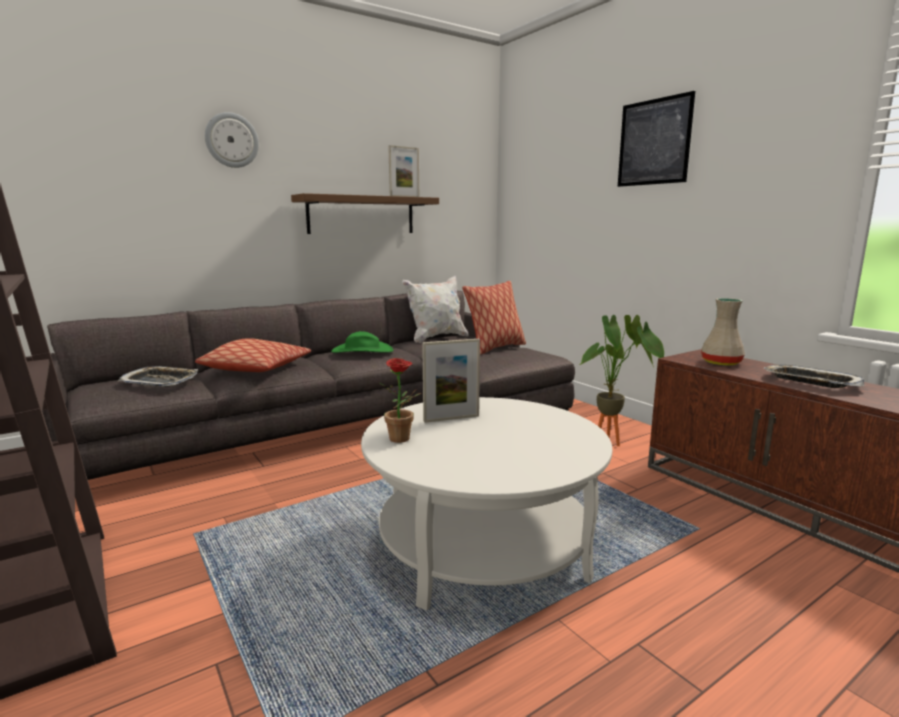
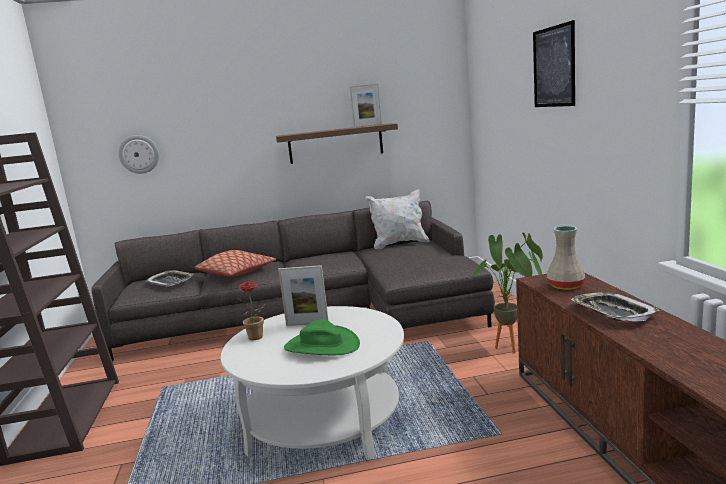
camera: 25 degrees right, 0 degrees up
(231, 140) = (229, 102): wall clock -> wall clock (139, 154)
(362, 351) = (321, 258): green hat -> green hat (321, 346)
(495, 348) = (431, 257): pillow -> none

